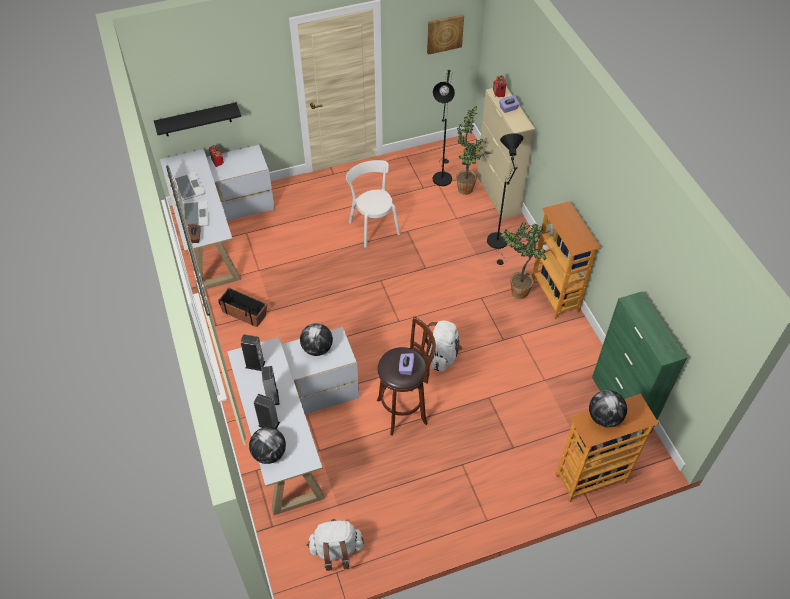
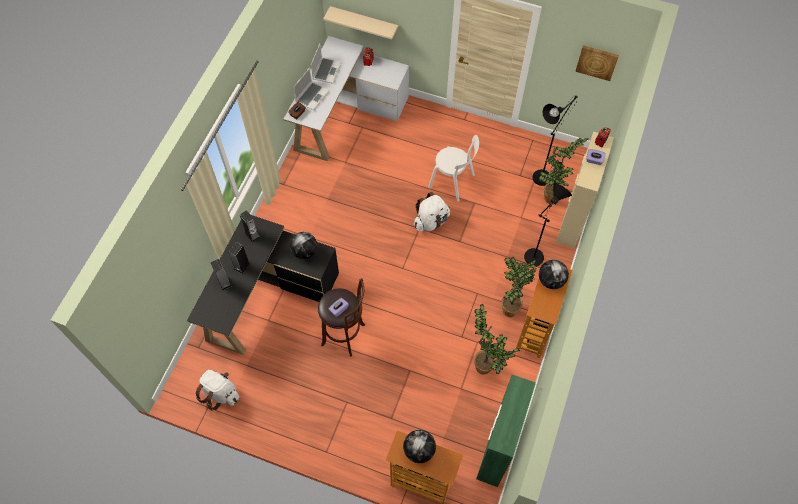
camera: 40 degrees right, 10 degrees up
(197, 120) = (364, 22): black shelf -> beige shelf
(244, 313) = (308, 188): planter -> none
(269, 453) = (207, 302): globe -> globe (551, 280)
(293, 430) = (266, 294): white desk -> black desk
(373, 226) = (453, 182): white chair -> white chair turned 105 degrees clockwise
(442, 355) = (407, 316): white backpack -> white backpack (431, 221)
(547, 350) = (485, 368): none -> potted plant

